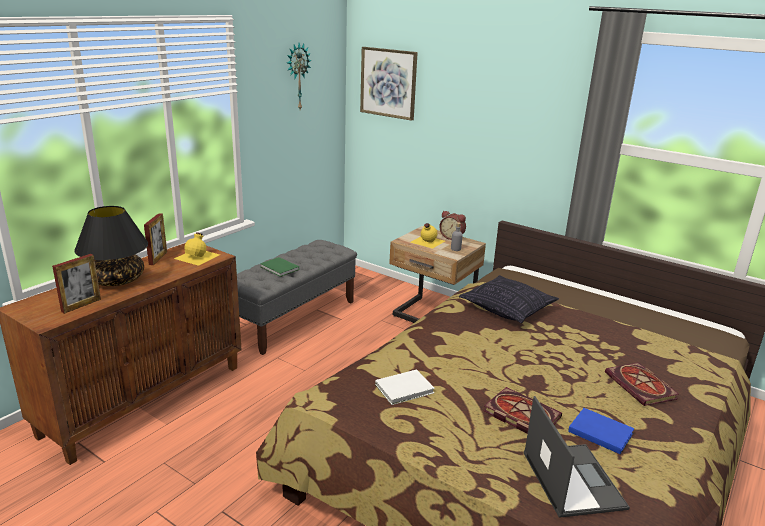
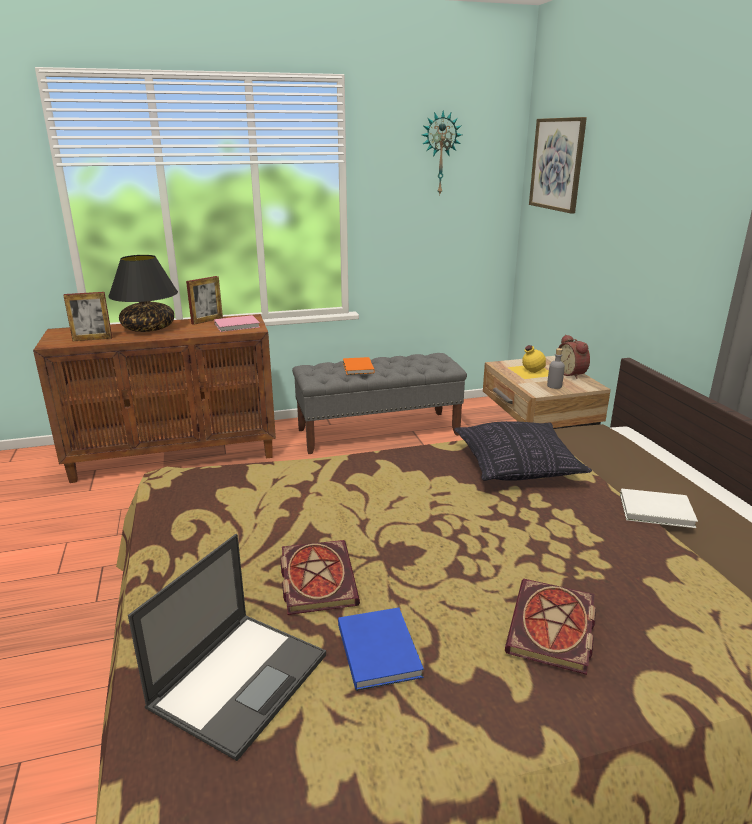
camera: 40 degrees right, 0 degrees up
(198, 256) = (238, 325): yellow bottle -> pink book
(279, 269) = (357, 368): green book -> orange book
(406, 389) = (249, 499): white book -> white book (658, 511)

